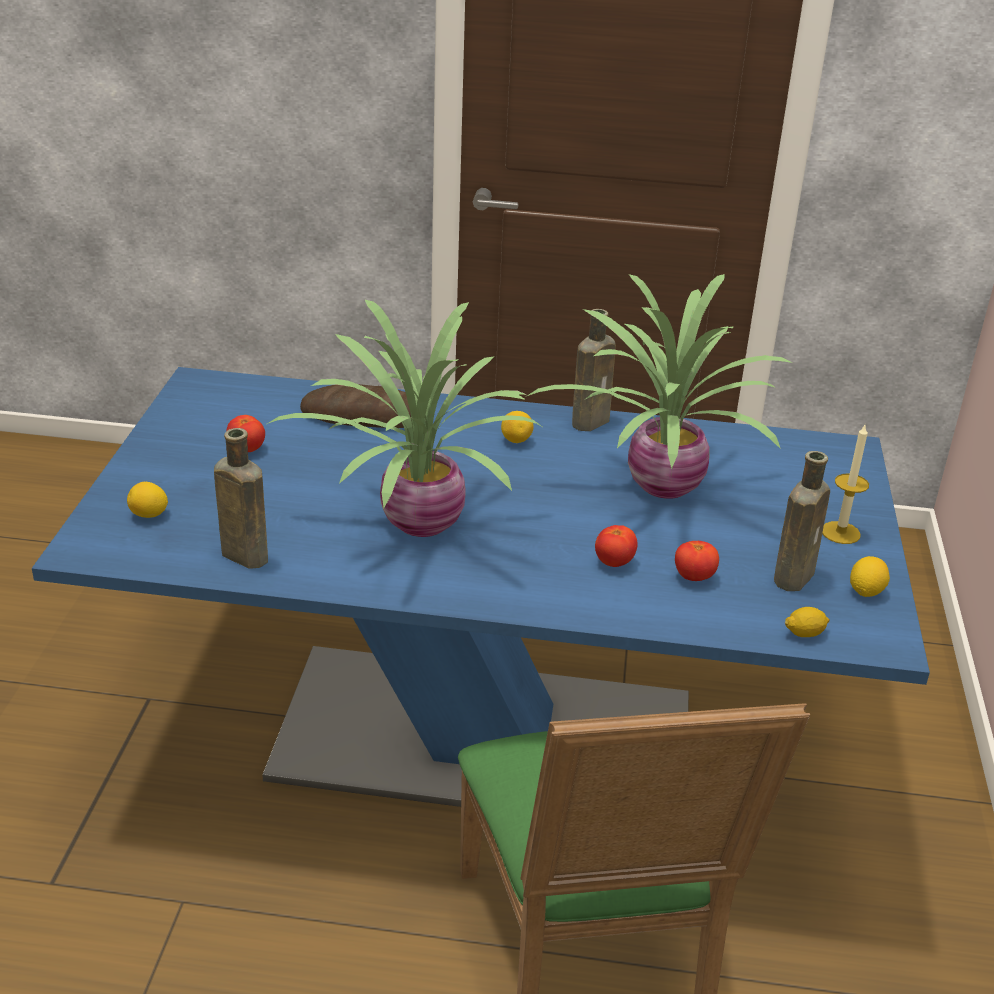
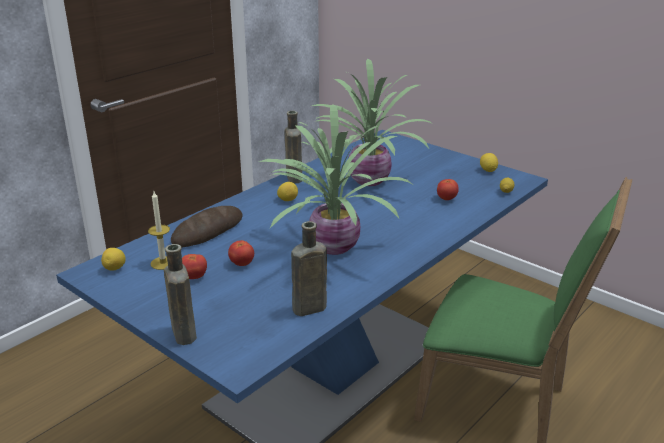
camera: 55 degrees left, 5 degrees down
(149, 515) = (227, 331): lemon -> lemon (115, 268)
(614, 562) = (418, 211): tomato -> tomato (242, 263)
(794, 575) = (464, 179): brown bottle -> brown bottle (183, 332)
(840, 532) = (443, 160): candle -> candle (163, 263)

